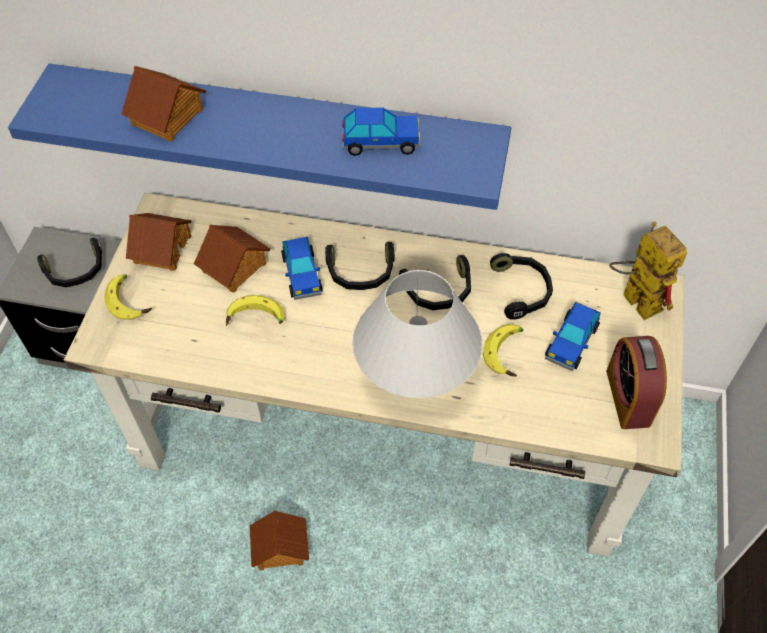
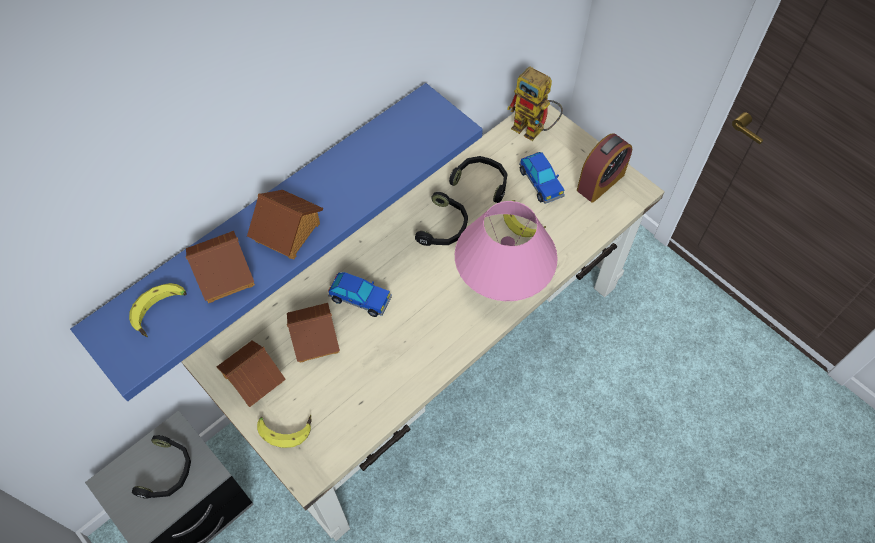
camera: 55 degrees left, 5 degrees up
(255, 319) = (375, 351): banana -> banana (161, 312)
(279, 548) = (475, 478): toy house -> toy house (288, 232)
(360, 273) = (390, 262): black headphones -> none
(381, 142) = (376, 159): toy car -> none
(415, 378) = (502, 283): white table lamp -> pink table lamp
(628, 397) = (600, 182): alarm clock -> alarm clock turned 75 degrees counterclockwise
(633, 298) = (534, 130): toy robot -> toy robot turned 150 degrees counterclockwise

